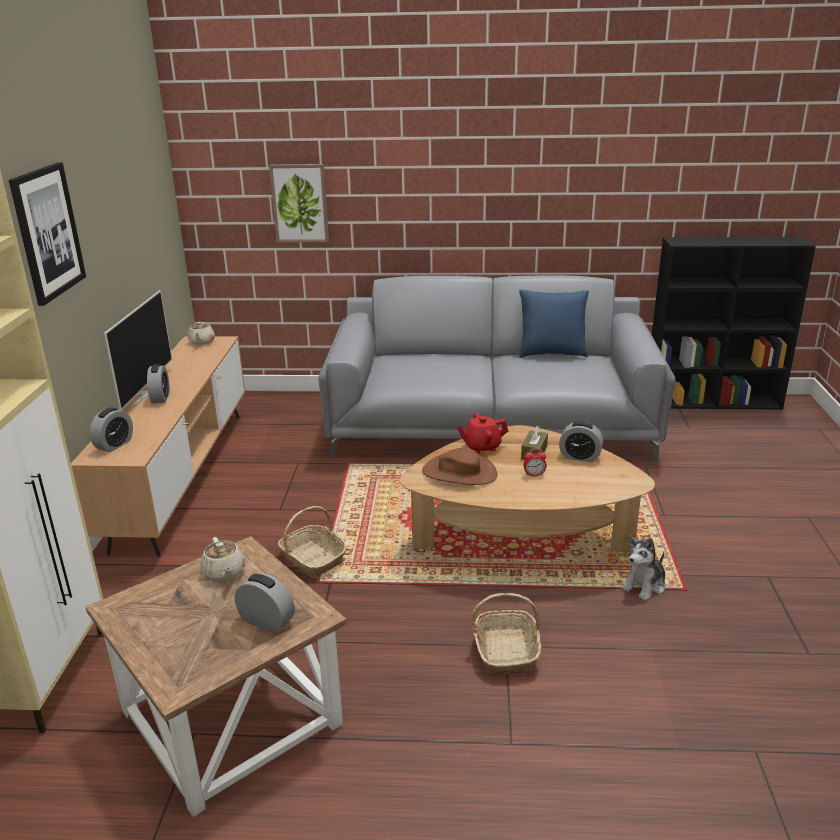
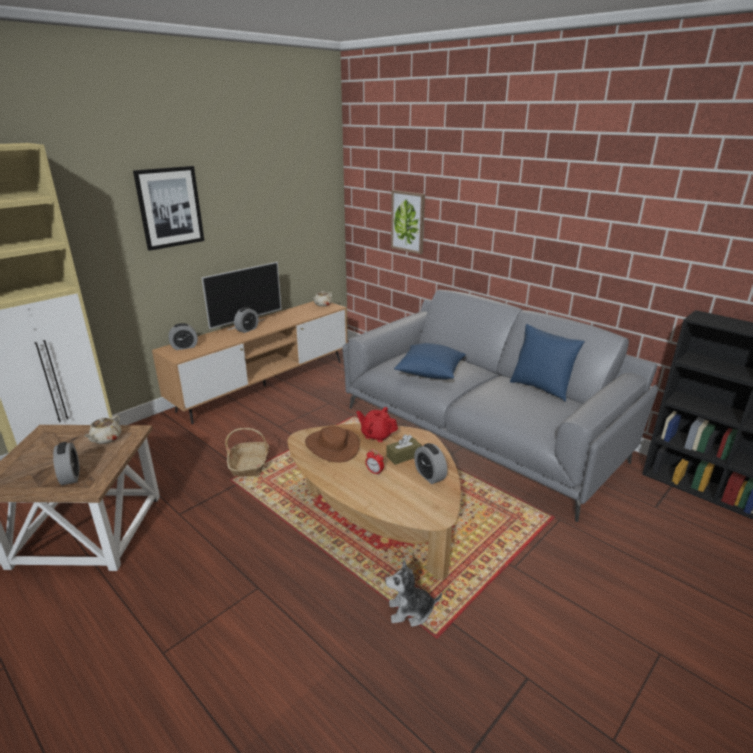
camera: 40 degrees right, 0 degrees up
(440, 374) = (430, 373): none -> blue pillow
(506, 650) = (253, 591): basket -> none

